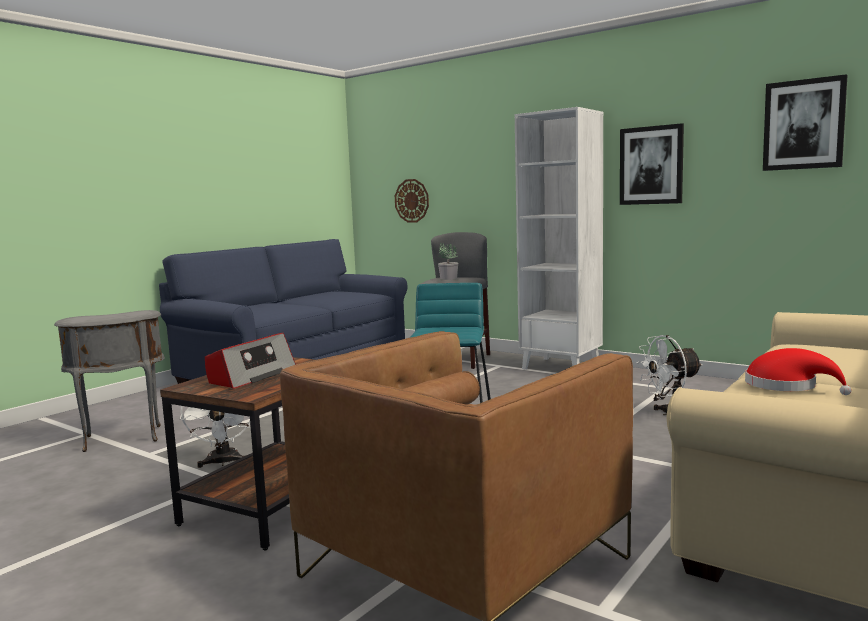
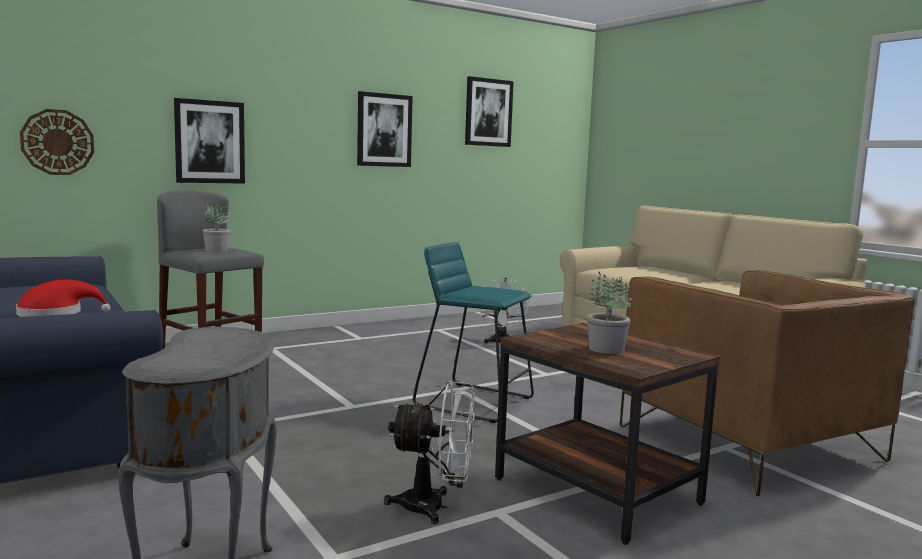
camera: 70 degrees left, 0 degrees up
(251, 375) = (605, 349): radio -> potted plant
(496, 192) = (209, 142): none -> picture
(561, 367) = (322, 335): white bookcase -> none
(786, 386) = (702, 285): red hat -> red hat (55, 314)

